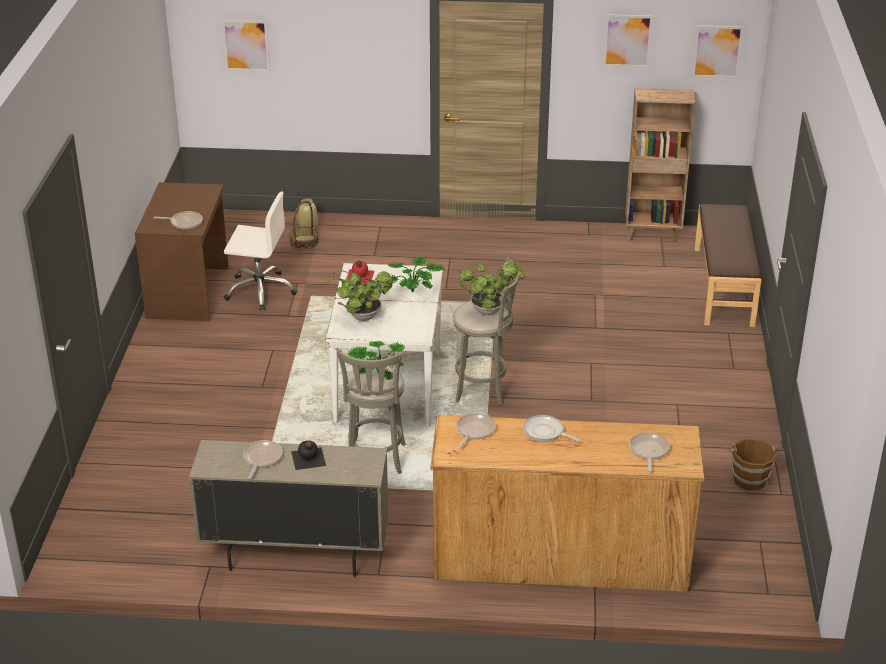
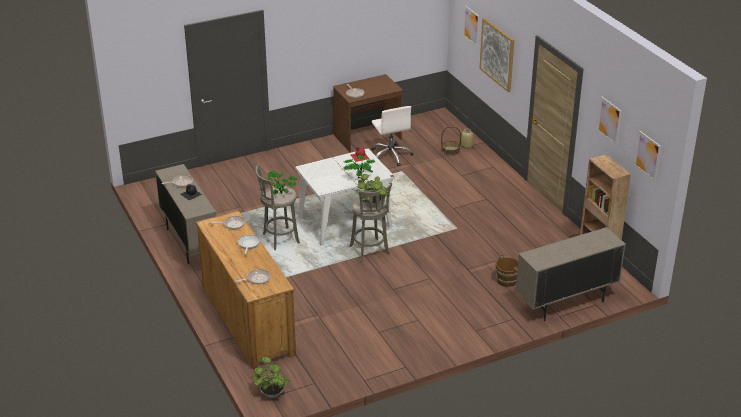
camera: 60 degrees right, 0 degrees up
(329, 61) = (497, 54): none -> picture
(361, 316) = (323, 169): potted plant -> potted plant (271, 393)
(724, 286) = (566, 303): brown bench -> beige cabinet
(749, 479) = (368, 365): brown bucket -> brown bucket (507, 281)

